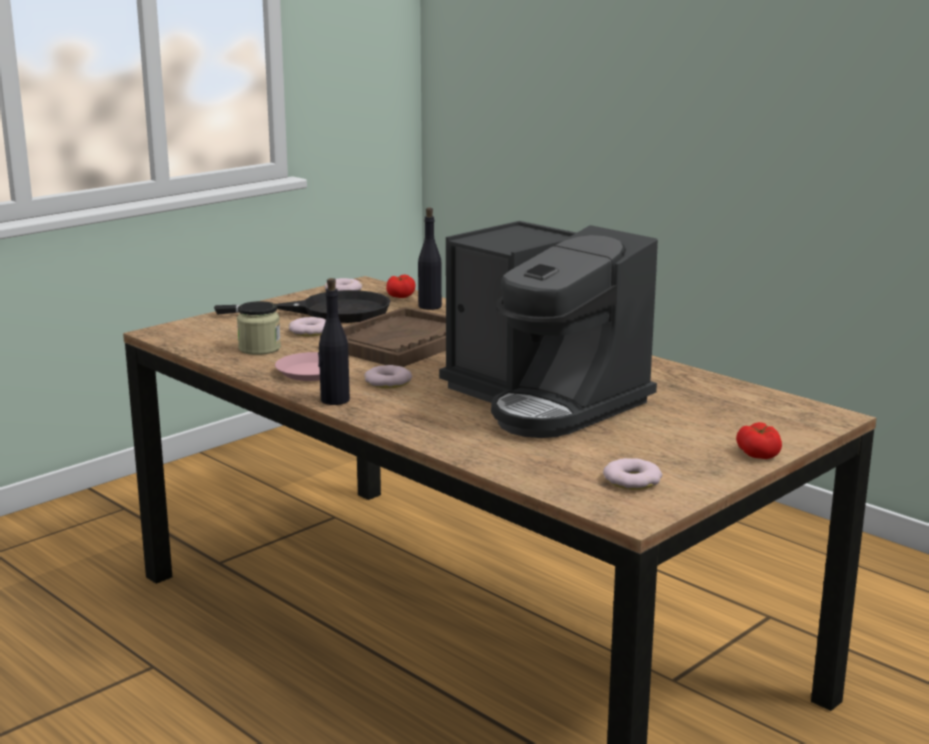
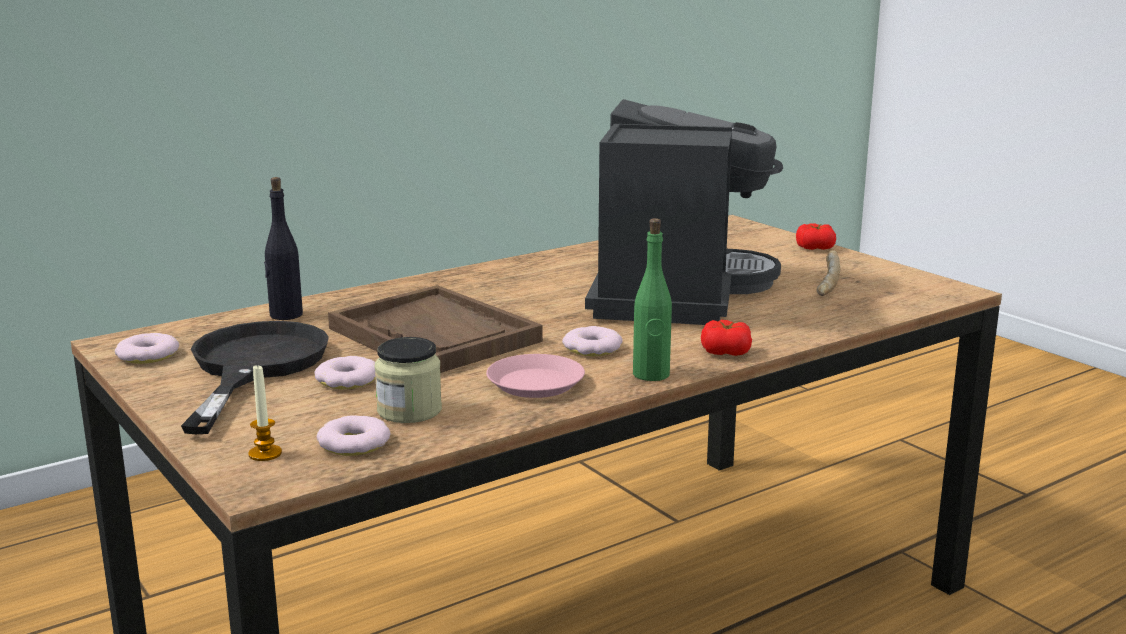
camera: 80 degrees left, 0 degrees up
(196, 329) = (265, 454): none -> candle
(334, 400) = (651, 375): black bottle -> green bottle
(401, 295) = (213, 326): tomato -> tomato (725, 352)
(545, 400) = (674, 293): coffee machine -> coffee machine turned 45 degrees counterclockwise
(618, 456) = (826, 283): none -> bread
(632, 480) = (880, 284): donut -> donut (354, 443)

